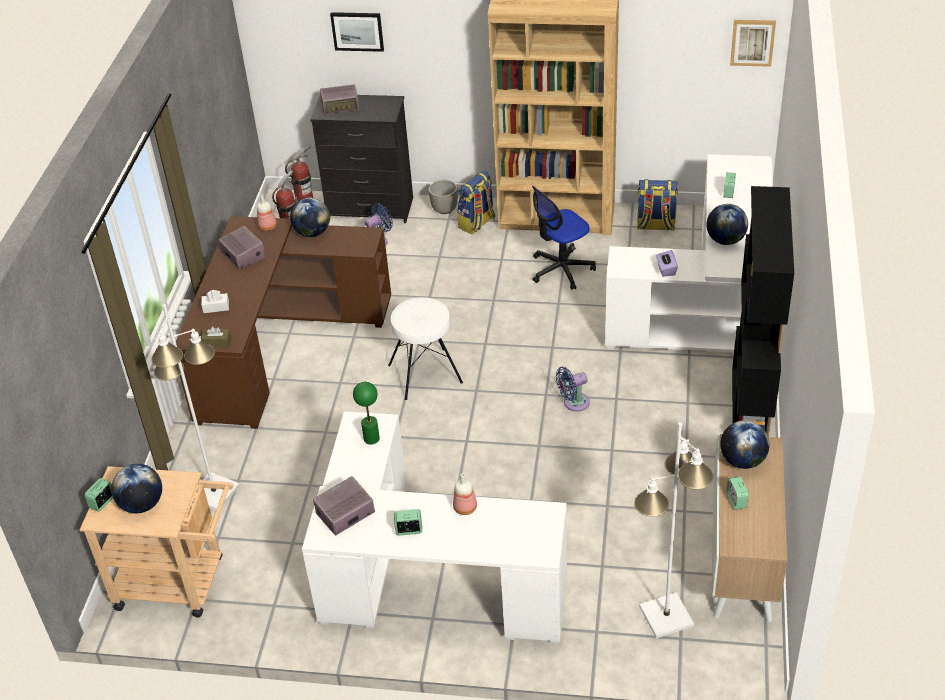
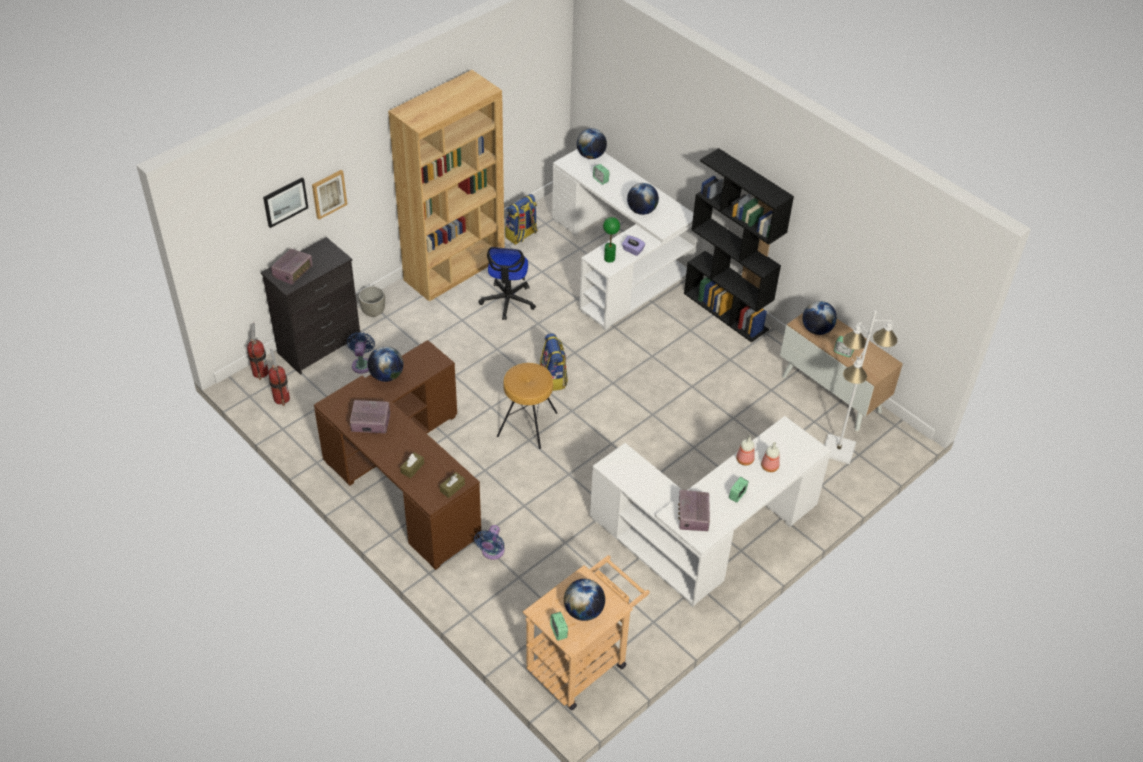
camera: 55 degrees left, 5 degrees up
(213, 492) = (516, 597): white floor lamp -> none
(216, 307) = (412, 468): white tissue box -> brown tissue box
(268, 227) = (355, 392): bottle -> bottle (769, 466)
(371, 438) = (633, 467): green table lamp -> green table lamp (609, 258)
(425, 374) = (527, 424): white stool -> brown stool
(477, 223) = (409, 307): backpack -> backpack (553, 379)
(573, 403) = (634, 376): blue fan -> blue fan (492, 552)
(752, 42) = (552, 66): picture -> picture (328, 194)
(753, 168) = (591, 155): none -> globe

